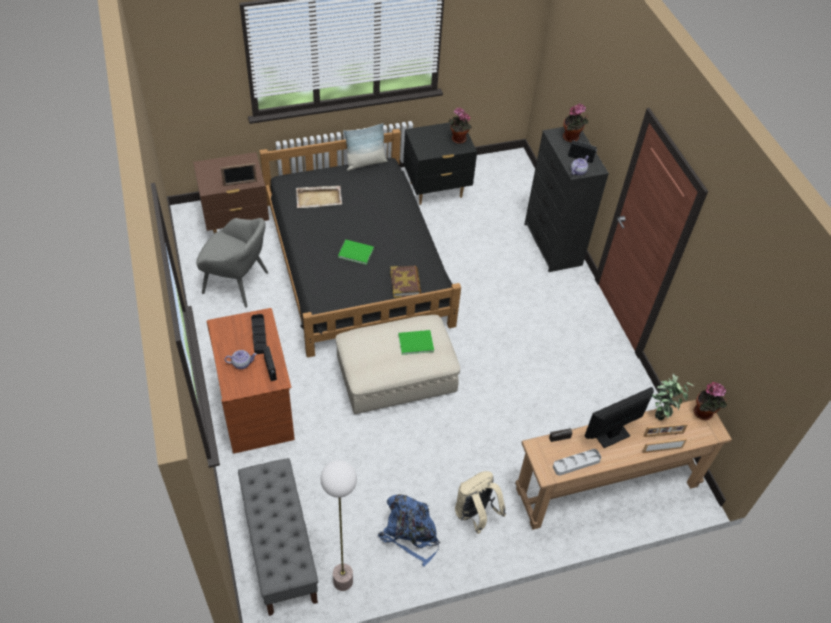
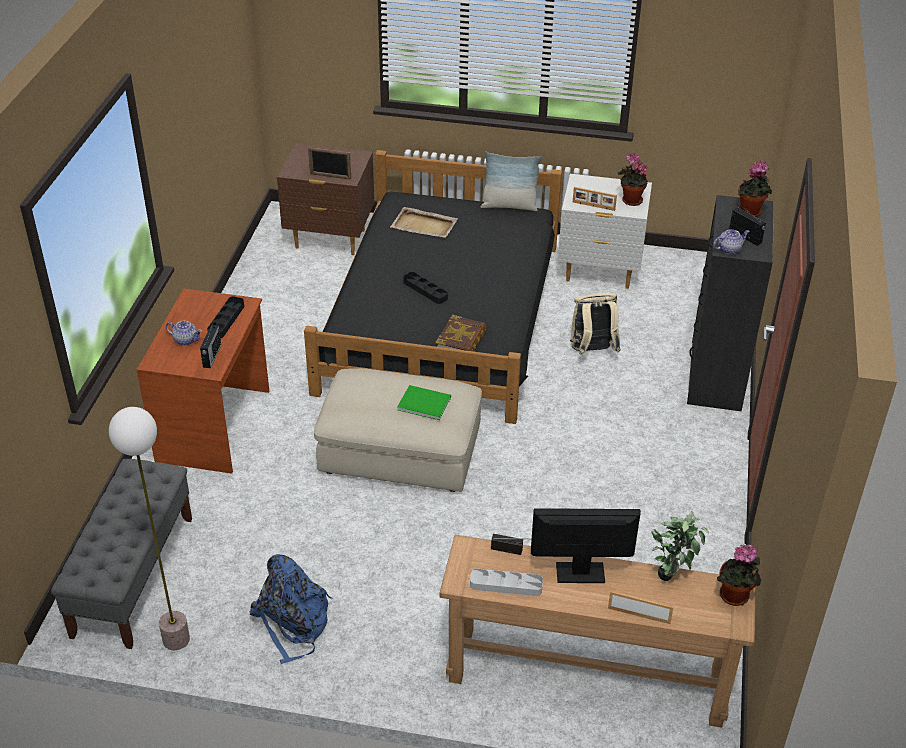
camera: 30 degrees right, 10 degrees down
(237, 283) = (287, 297): grey armchair -> none
(355, 252) = (425, 290): green book -> black tray
(436, 190) = (599, 272): black nightstand -> white nightstand
(475, 514) = (387, 635): beige backpack -> beige backpack (592, 351)
(663, 435) = (654, 599): picture frame -> picture frame (593, 206)

